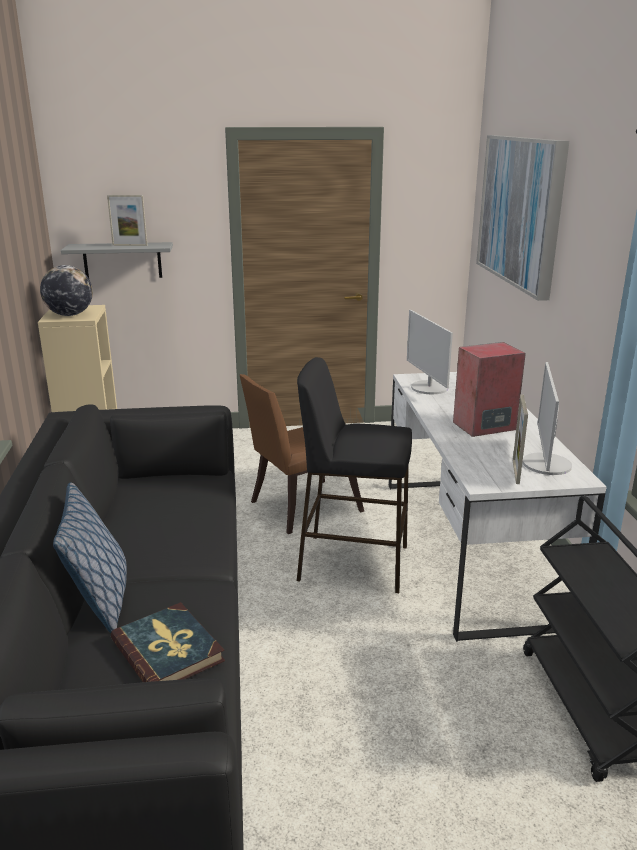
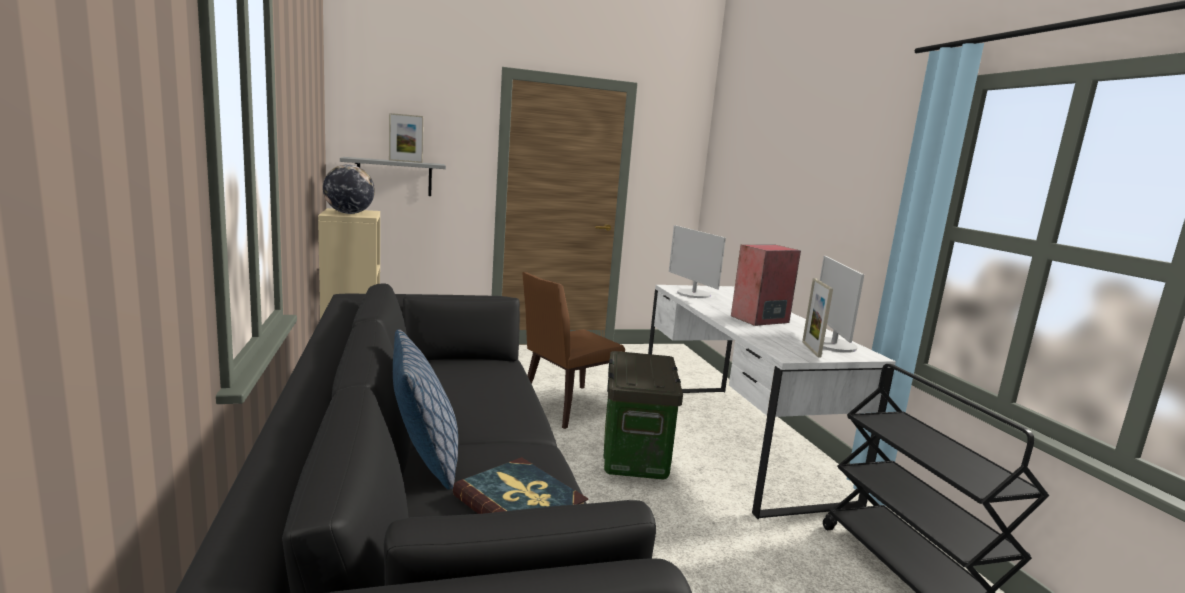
camera: 10 degrees left, 10 degrees down
(352, 563) = (633, 453): black stool -> storage box
(521, 211) = (764, 150): picture -> none

